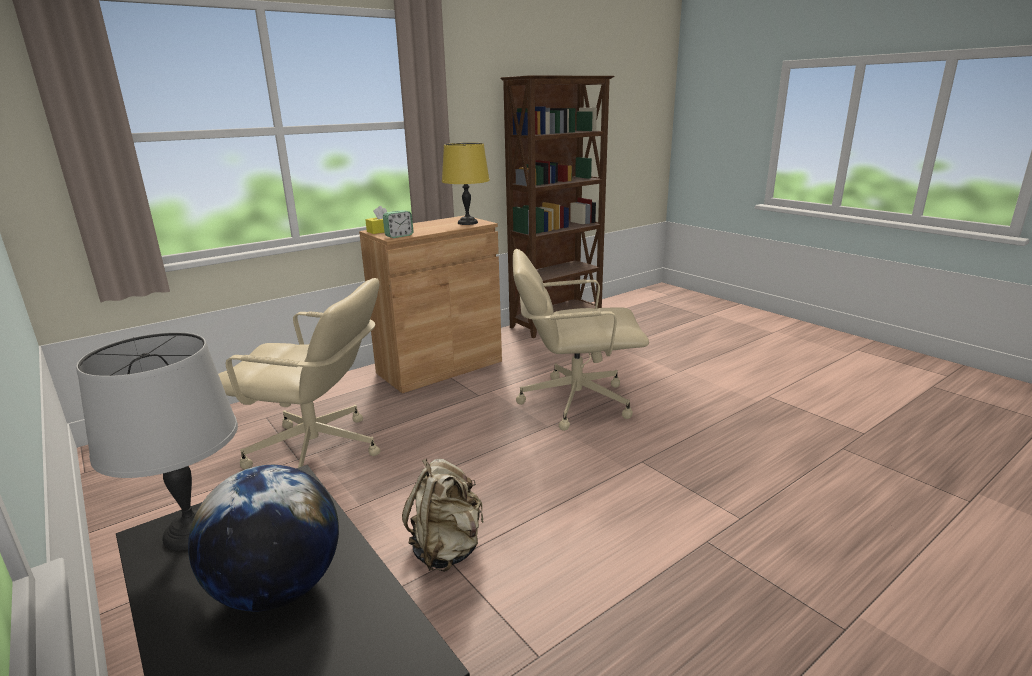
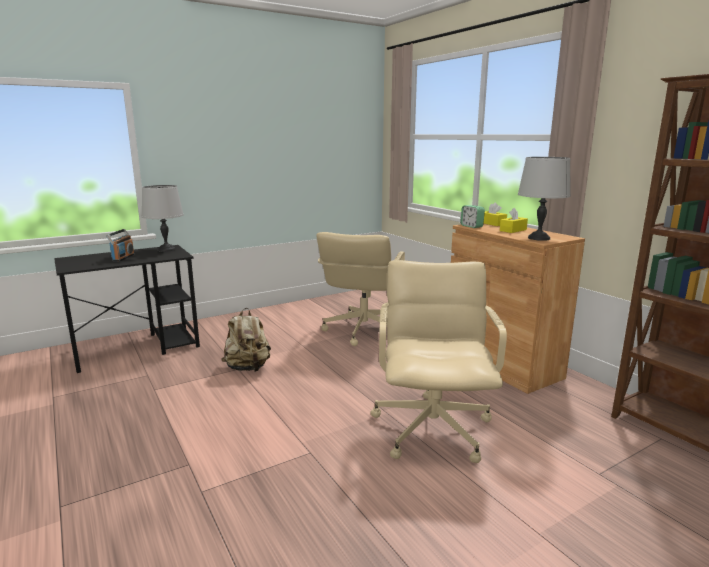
camera: 95 degrees right, 5 degrees down
(278, 589) = (123, 257): globe -> radio
(426, 227) = (513, 230): none -> yellow tissue box
(468, 223) = (539, 238): yellow table lamp -> grey table lamp

